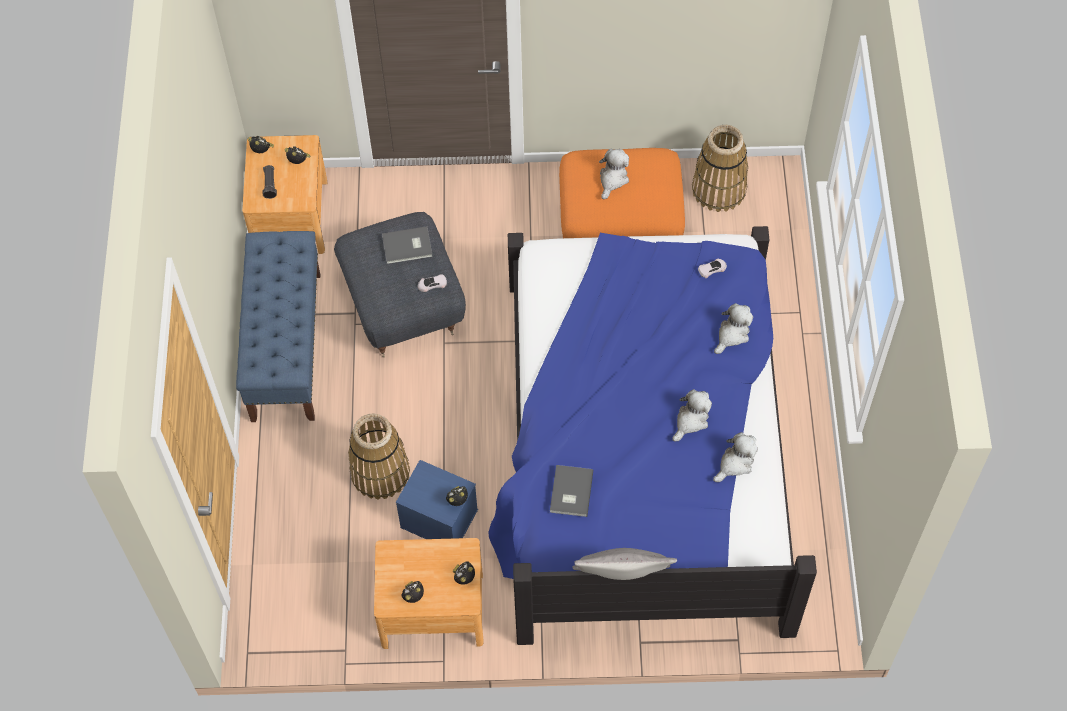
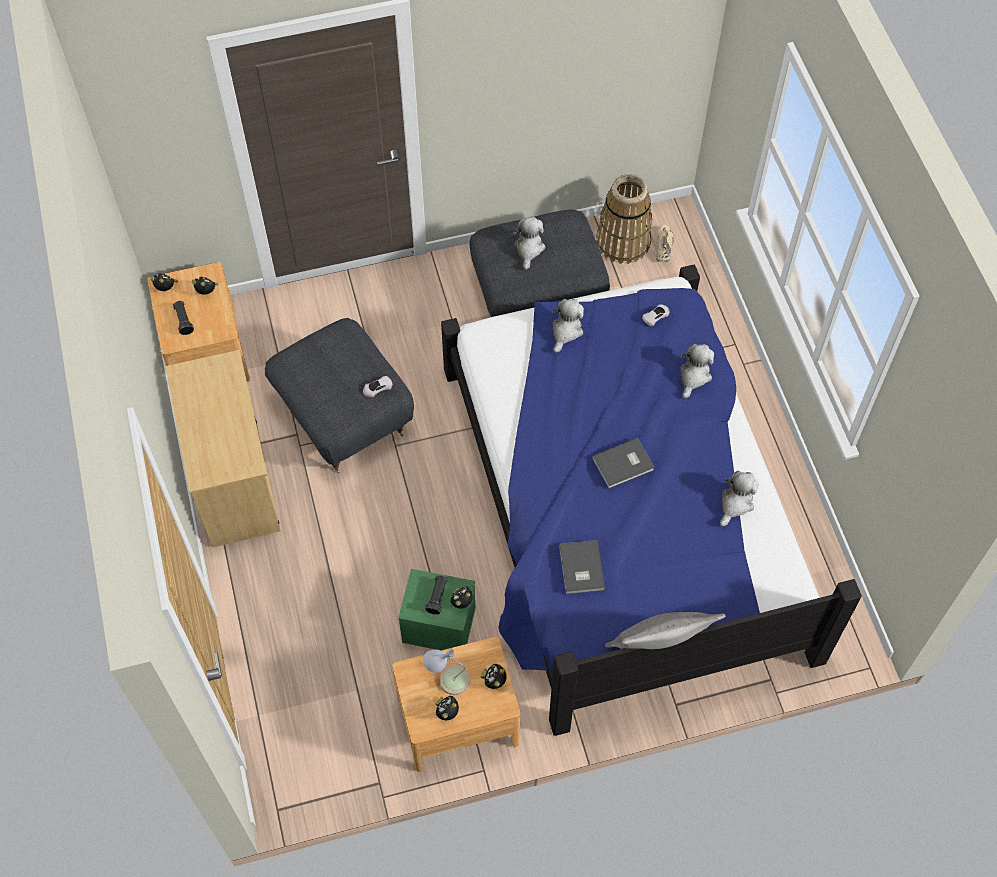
camera: 15 degrees left, 0 degrees up
(286, 346) = (235, 482): blue bench -> beige dresser
(380, 472) = (365, 590): basket -> none
(408, 247) = (342, 355): grey book -> grey book (624, 465)
(422, 566) = (447, 679): none -> table lamp
(436, 491) = (437, 597): none -> black flashlight
(438, 519) = (438, 625): blue storage box -> green storage box
(619, 226) = (537, 296): orange ottoman -> grey ottoman
(691, 420) = (679, 470): plush toy -> plush toy (566, 331)
(758, 201) = (664, 246): none -> beige shoe

